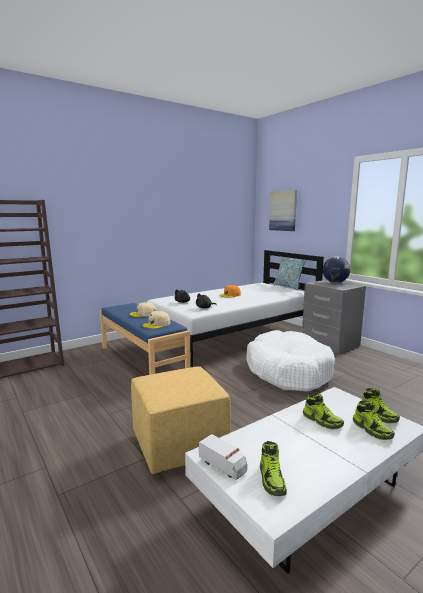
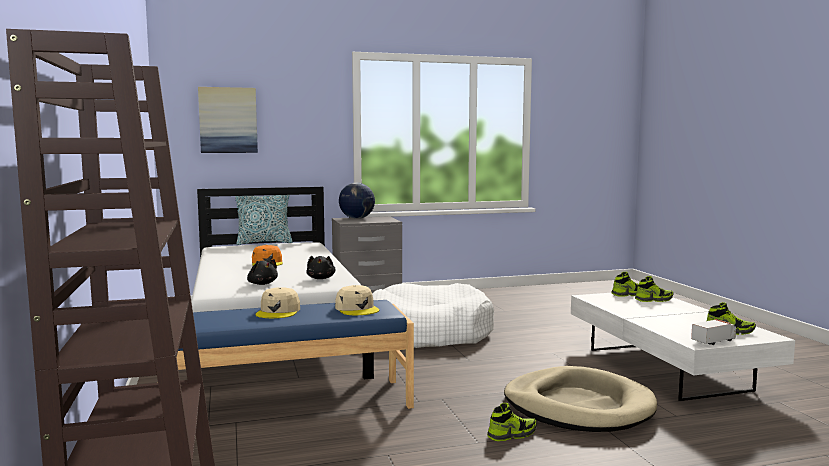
camera: 70 degrees left, 5 degrees down
(179, 444) = (578, 406): yellow ottoman -> beige dog bed
(322, 421) = (638, 308): shoe -> shoe (512, 434)

